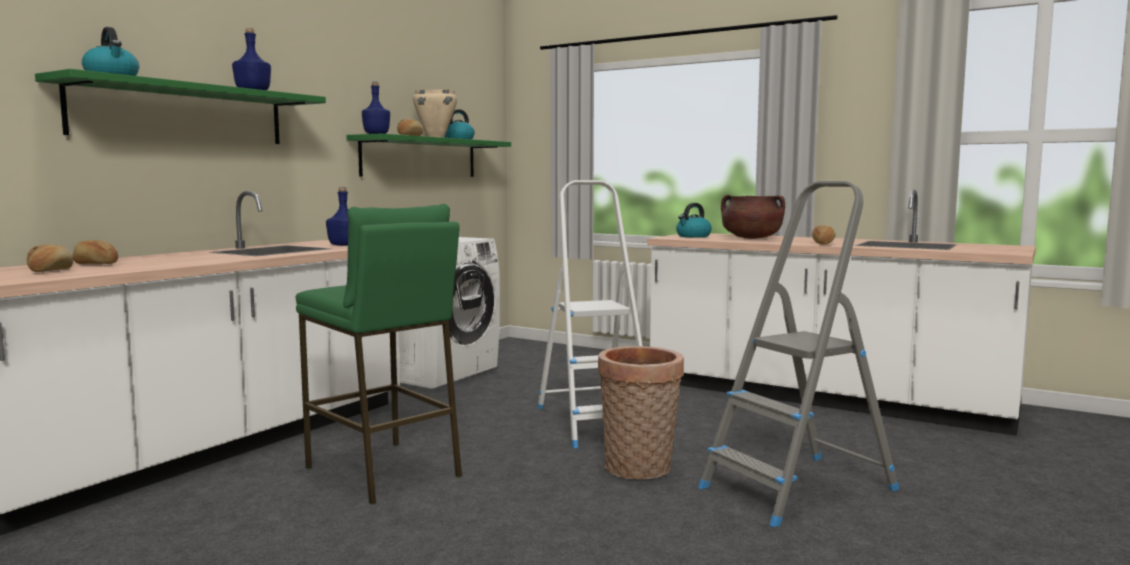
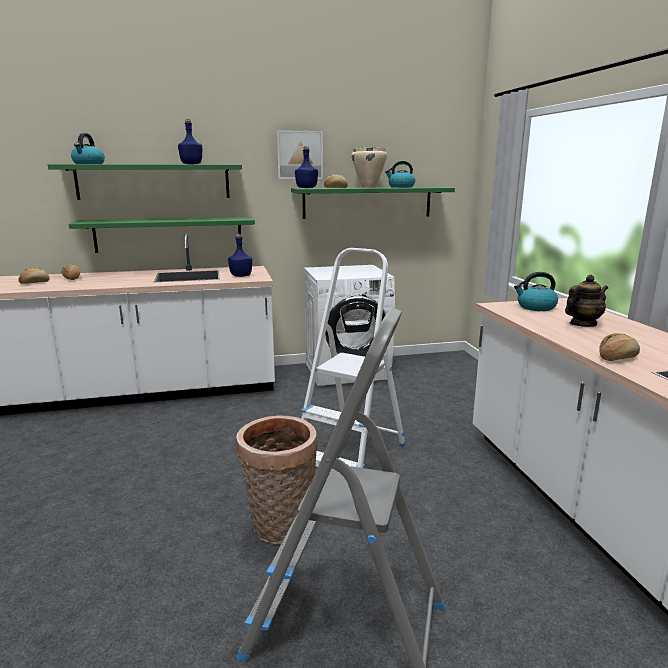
camera: 45 degrees right, 10 degrees up
(201, 195) = (169, 234): none -> green shelf
(354, 93) = (299, 155): none -> picture
(383, 472) = (165, 447): green stool -> none
(751, 238) = (582, 324): brown cooking pot -> teapot

